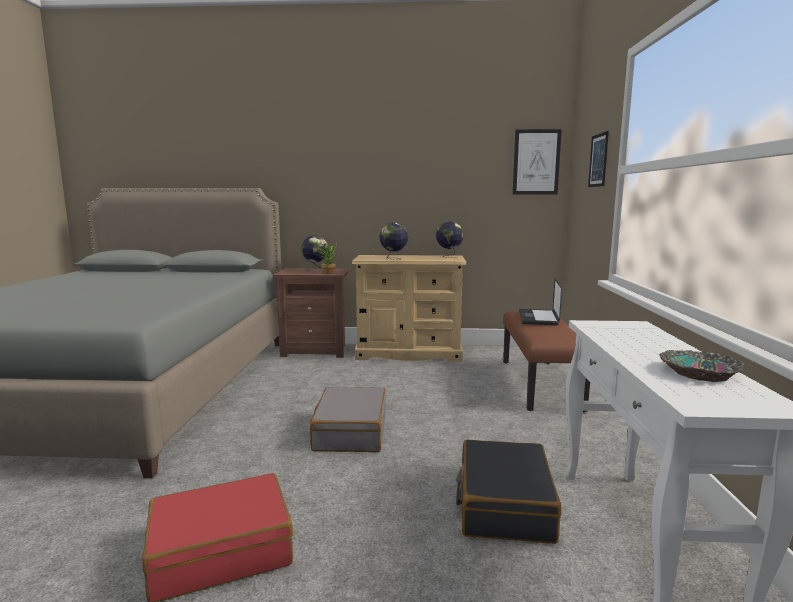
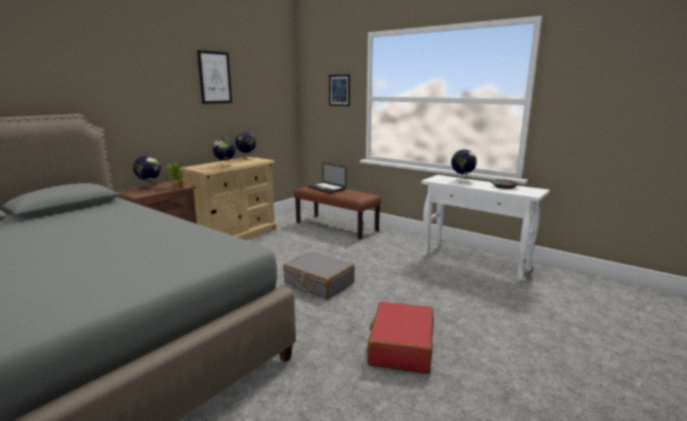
camera: 55 degrees left, 5 degrees up
(504, 504) = (430, 273): black suitcase -> none
(536, 162) = (281, 87): picture -> picture (215, 77)
(650, 339) = (462, 180): none -> globe

